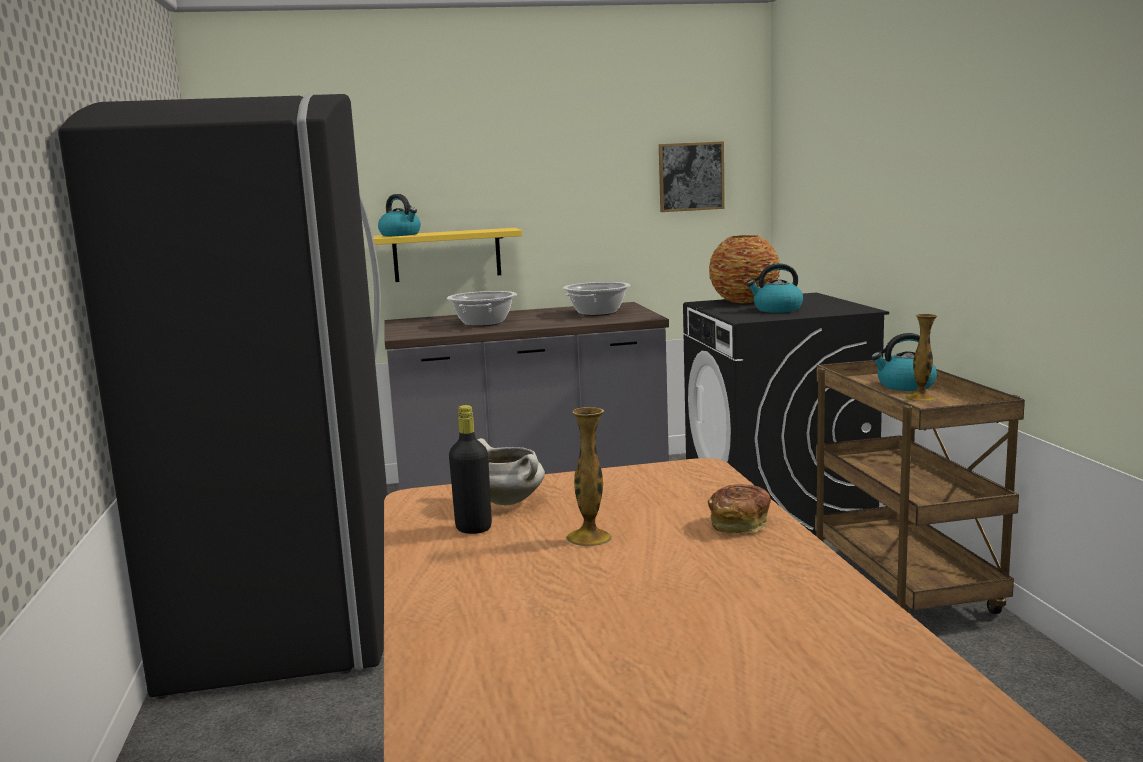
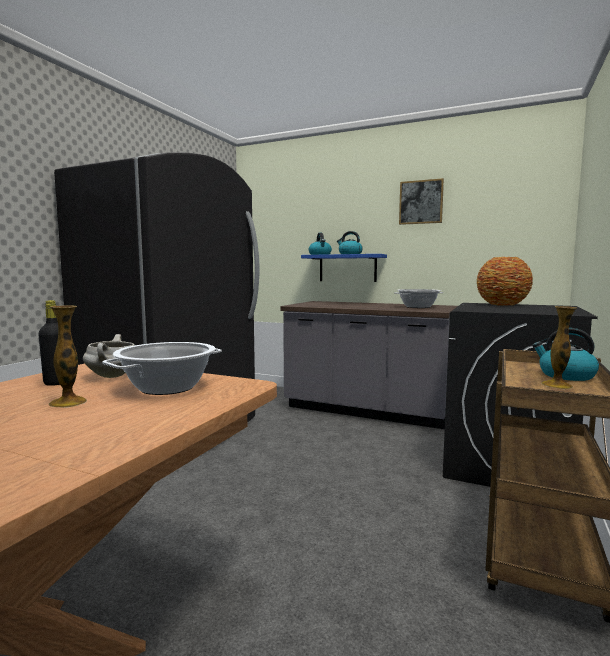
camera: 35 degrees right, 5 degrees down
(447, 255) = (347, 268): yellow shelf -> blue shelf
(483, 323) = (346, 305): cooking pot -> cooking pot (167, 387)
(691, 176) = (508, 225): picture -> picture (421, 202)
(739, 524) = (150, 421): bread -> none
(777, 310) = (507, 309): kettle -> kettle (349, 254)

